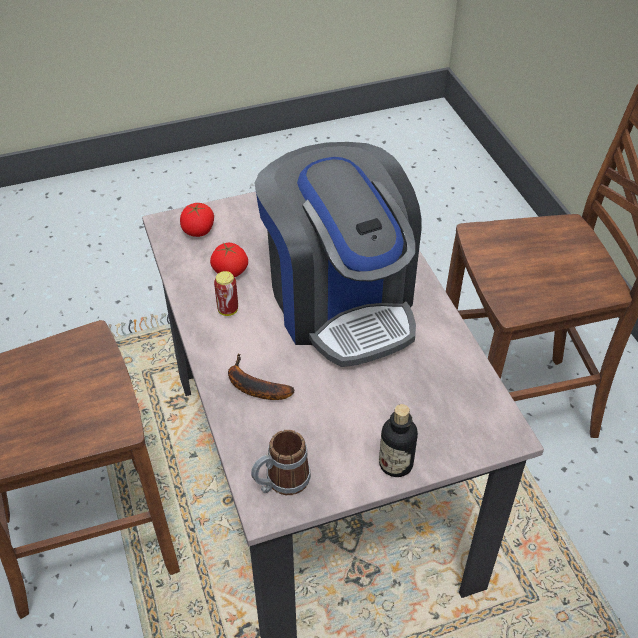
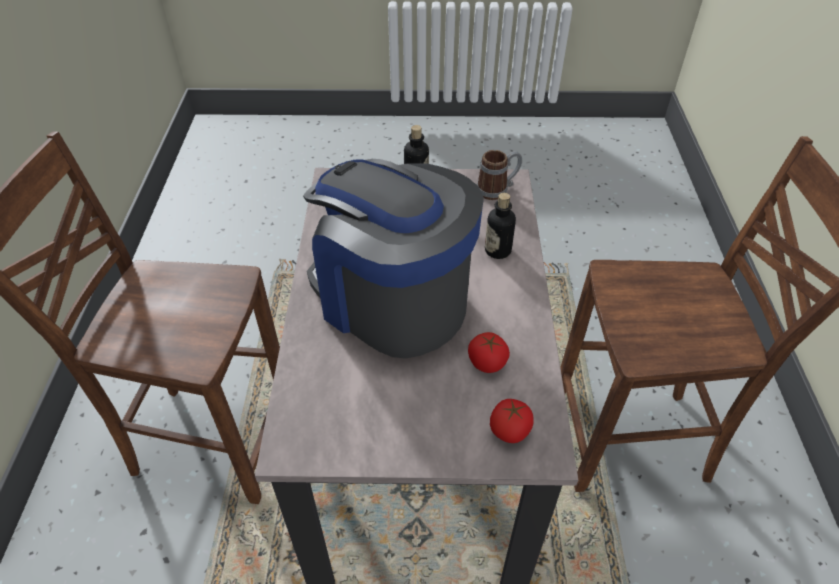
camera: 160 degrees left, 0 degrees up
(228, 310) = (500, 320): can -> none
(253, 386) = (497, 250): banana -> bottle
(340, 301) = (391, 300): coffee machine -> coffee machine turned 45 degrees counterclockwise

